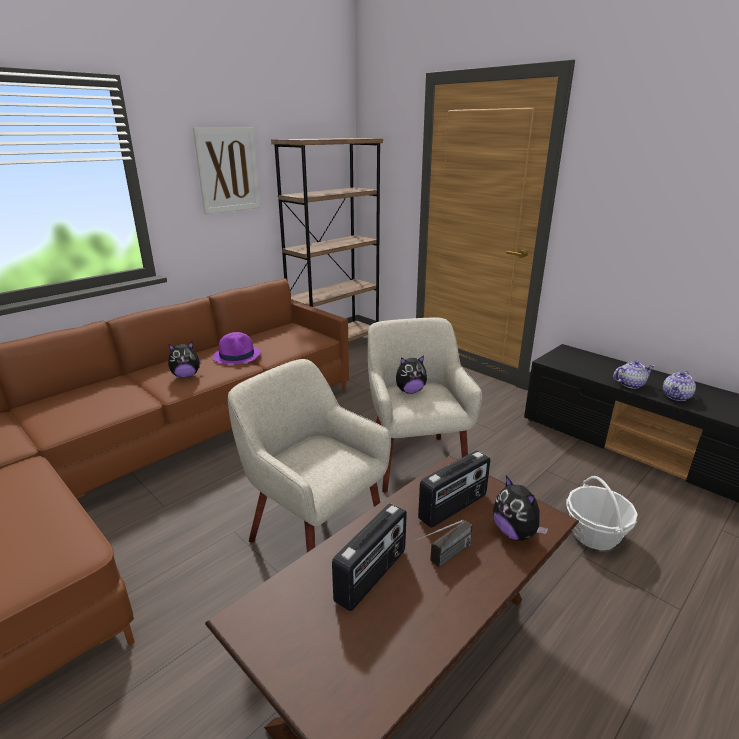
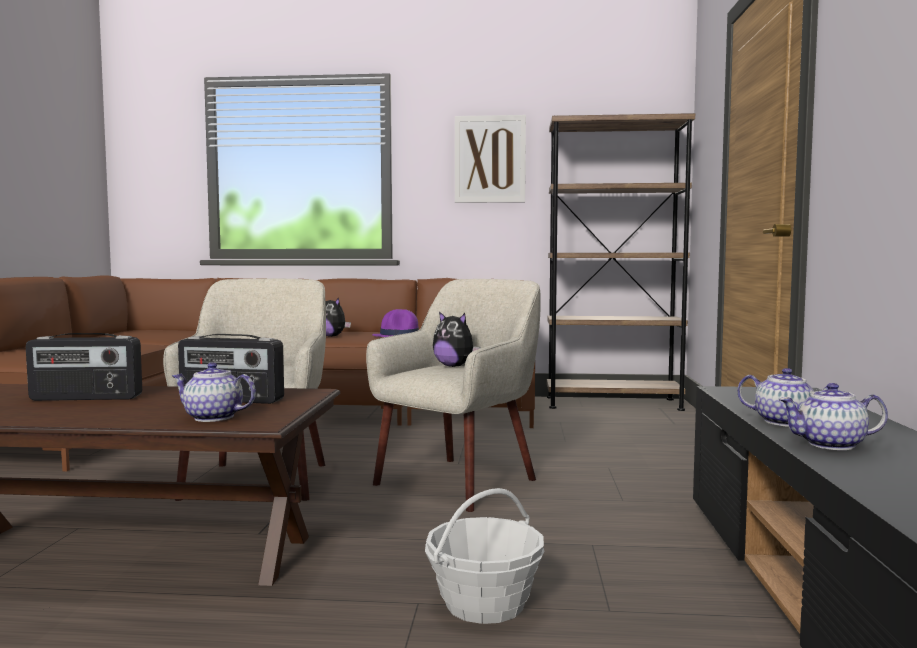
camera: 50 degrees right, 20 degrees down
(443, 559) = (133, 407): radio -> none
(515, 532) = (212, 417): plush toy -> teapot

